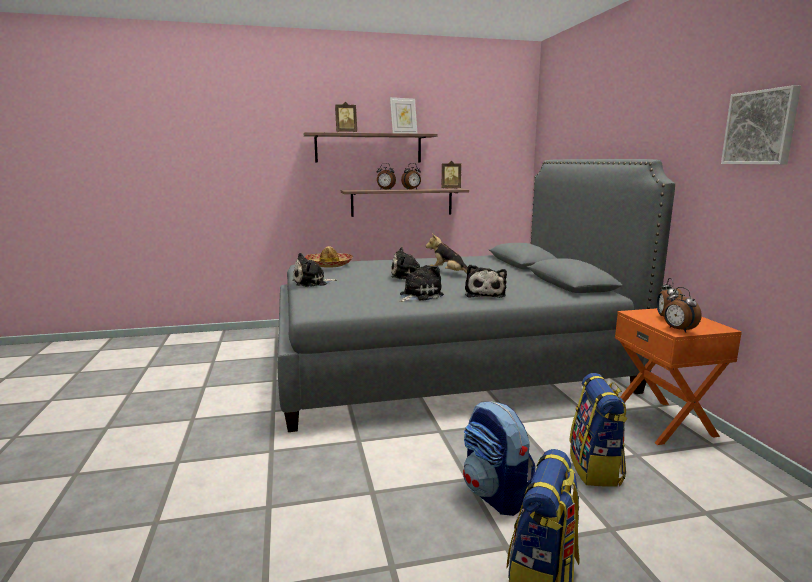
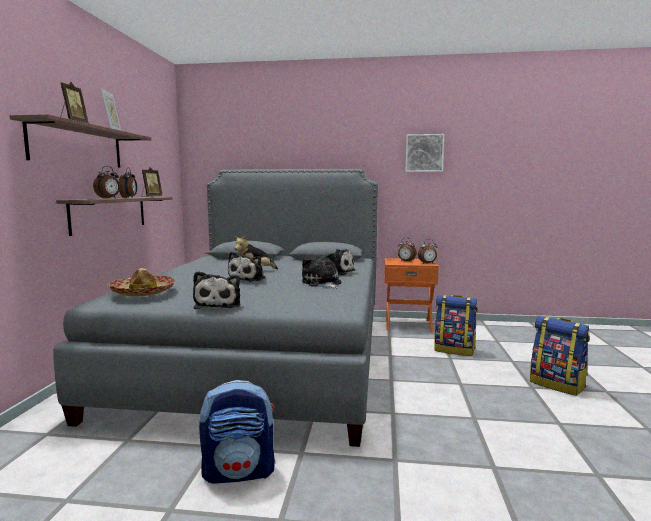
camera: 70 degrees left, 5 degrees down
(495, 495) = (480, 379): backpack -> backpack (239, 472)

